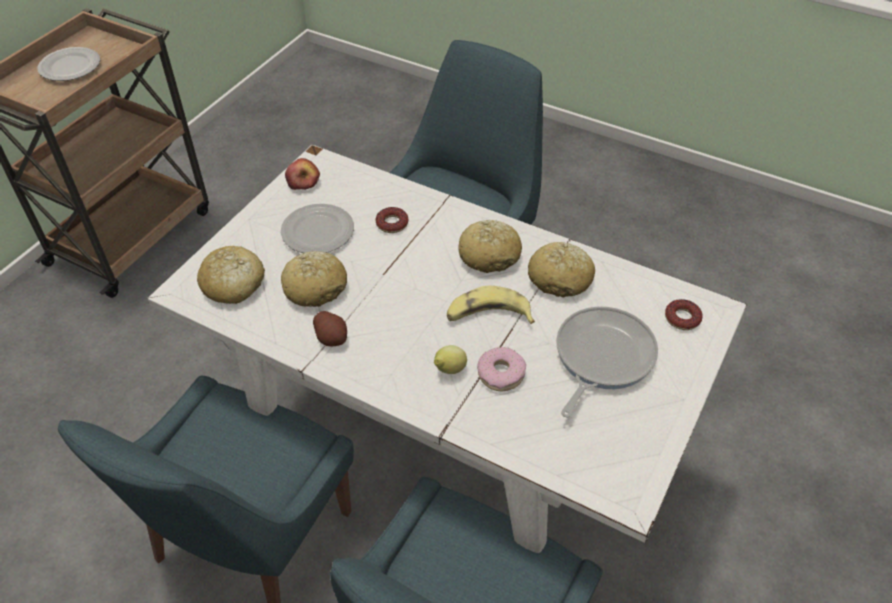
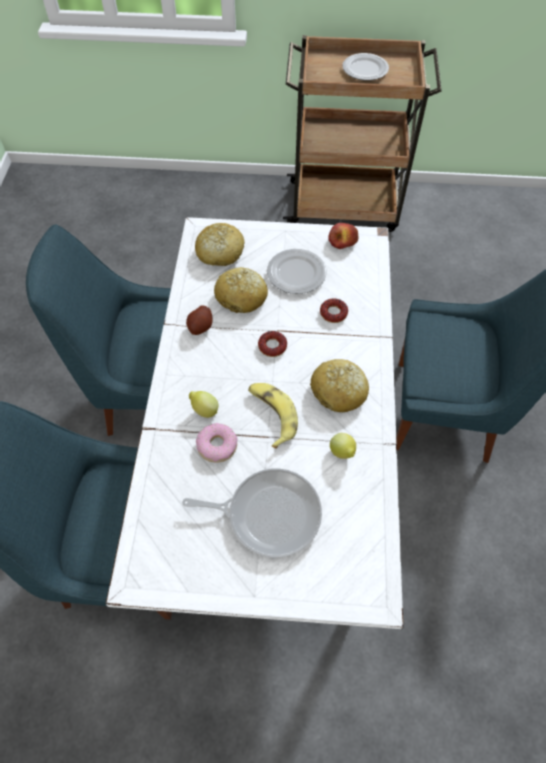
camera: 65 degrees right, 10 degrees up
(560, 278) = (342, 453): bread -> lemon
(682, 318) = (350, 569): donut -> donut (272, 346)

